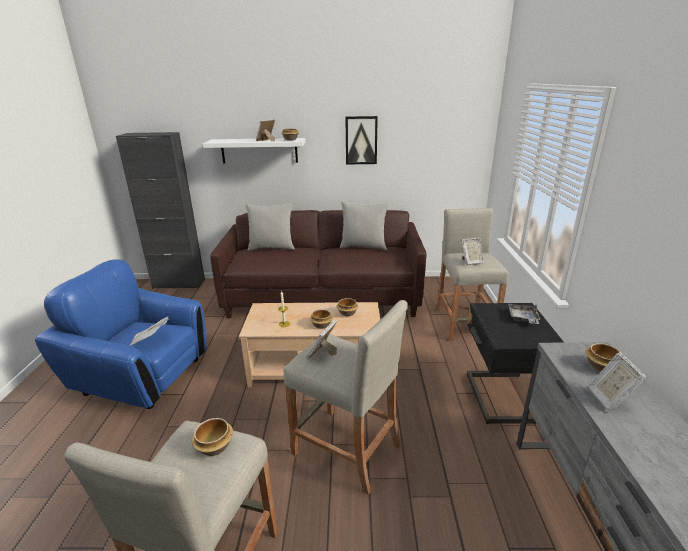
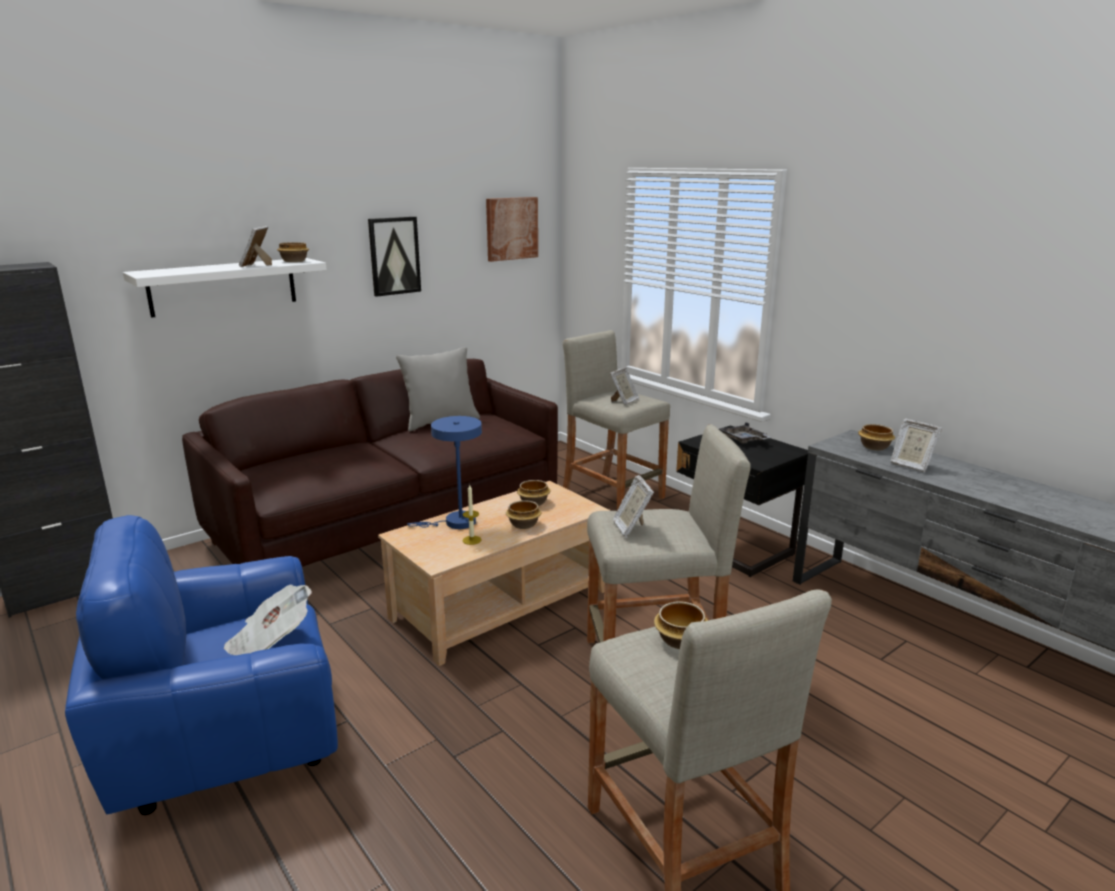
camera: 40 degrees left, 5 degrees down
(272, 248) = (294, 456): grey pillow -> none
(292, 310) = (455, 523): none -> blue table lamp
(452, 126) = (511, 228): none -> picture

